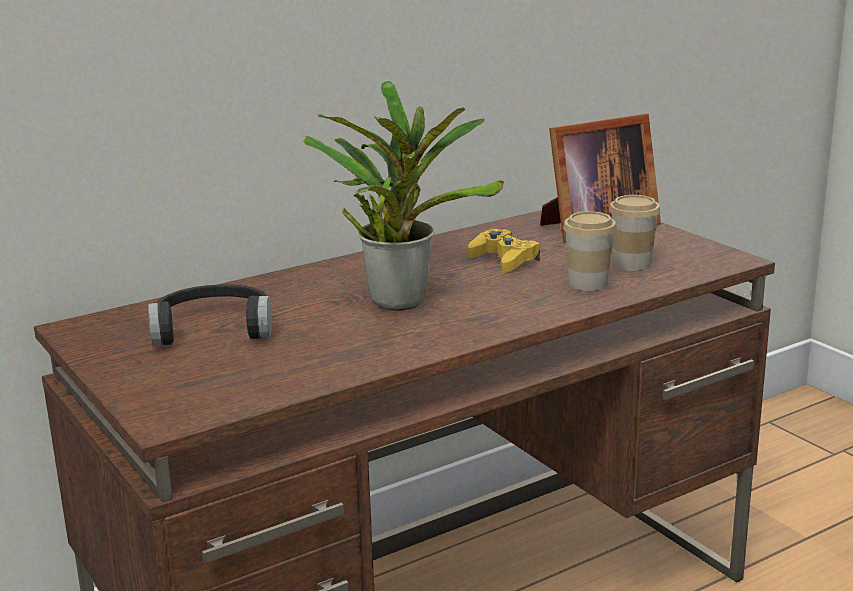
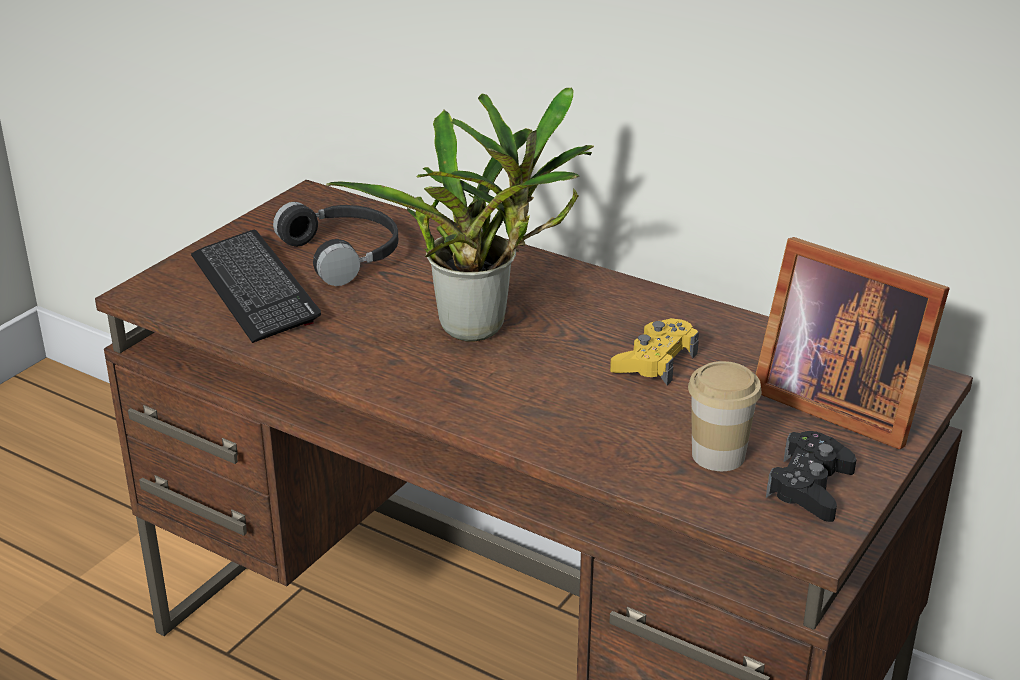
camera: 65 degrees right, 10 degrees up
(228, 371) = (254, 289): none -> keyboard
(588, 283) = (620, 435): cup -> none
(681, 250) = (810, 487): none -> black game controller

